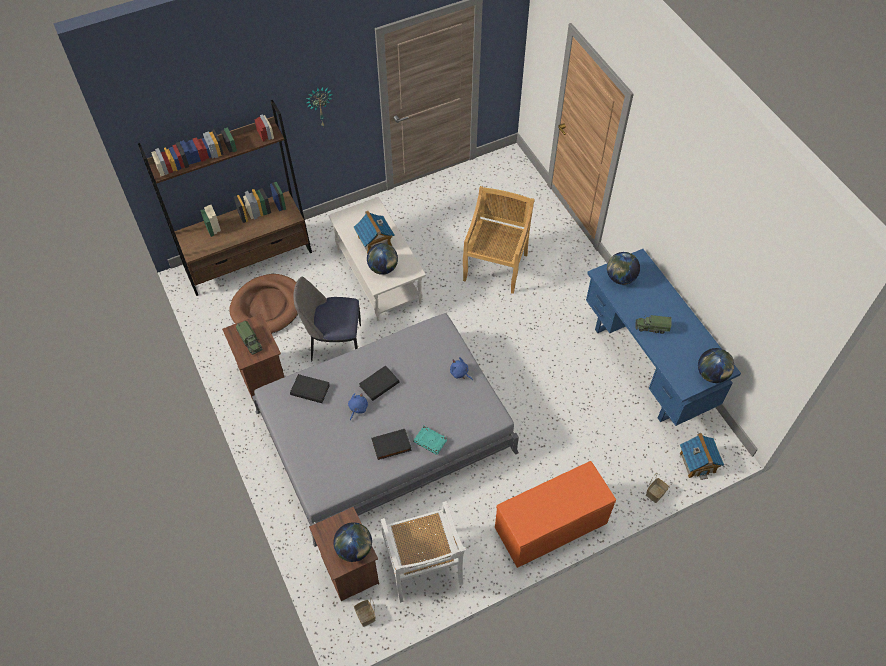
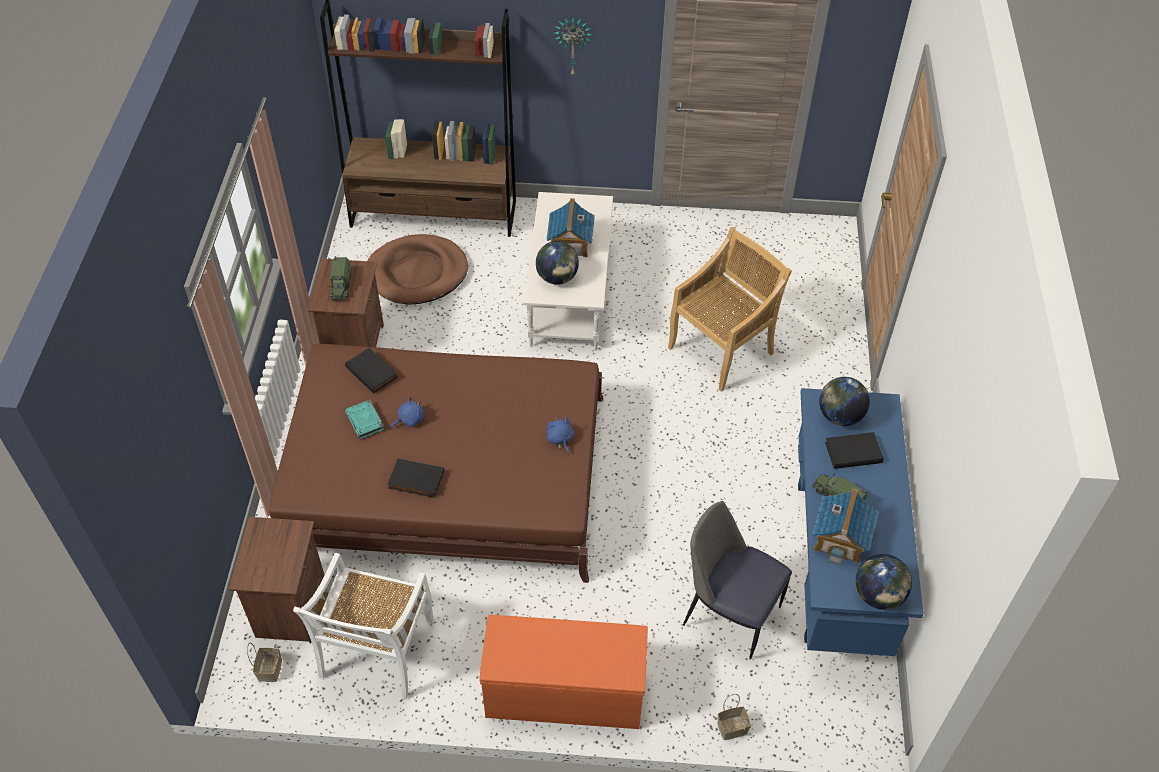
camera: 30 degrees right, 5 degrees down
(334, 342) = (462, 346): chair -> chair (729, 613)
(354, 549) = (278, 568): globe -> none
(379, 383) = (454, 404): black book -> black book (853, 451)
(385, 432) = (446, 475): grey bed -> brown bed
(430, 441) = (465, 499): turquoise book -> turquoise book (365, 421)
(697, 462) = (820, 720): toy house -> toy house (840, 538)

